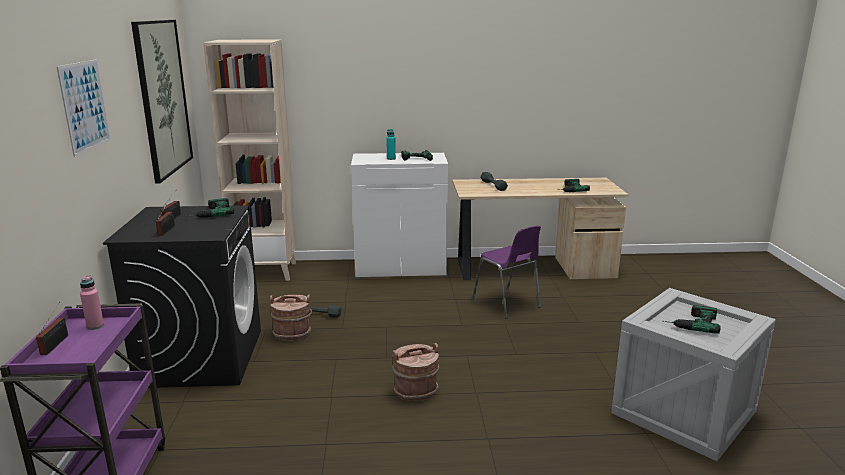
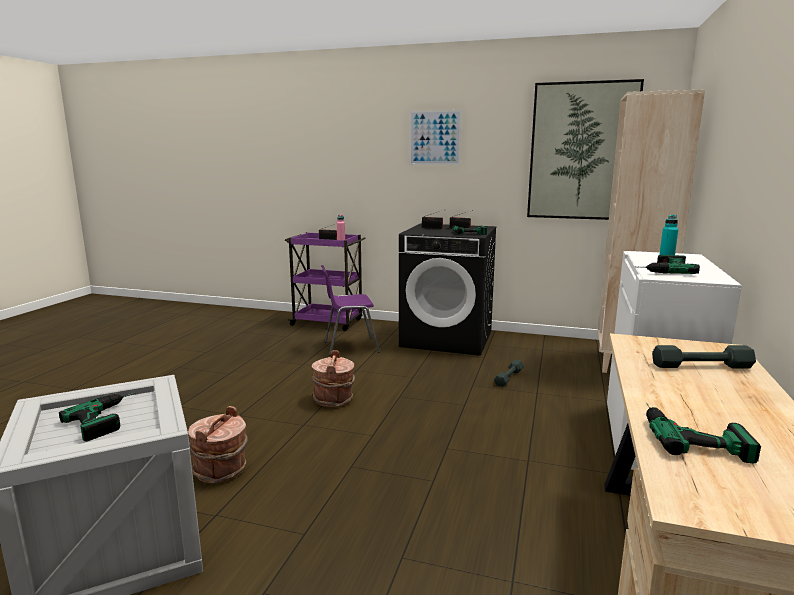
camera: 110 degrees right, 5 degrees down
(292, 333) = (471, 366): brown bucket -> brown bucket (221, 470)
(507, 304) = (498, 501): purple chair -> purple chair (349, 347)

